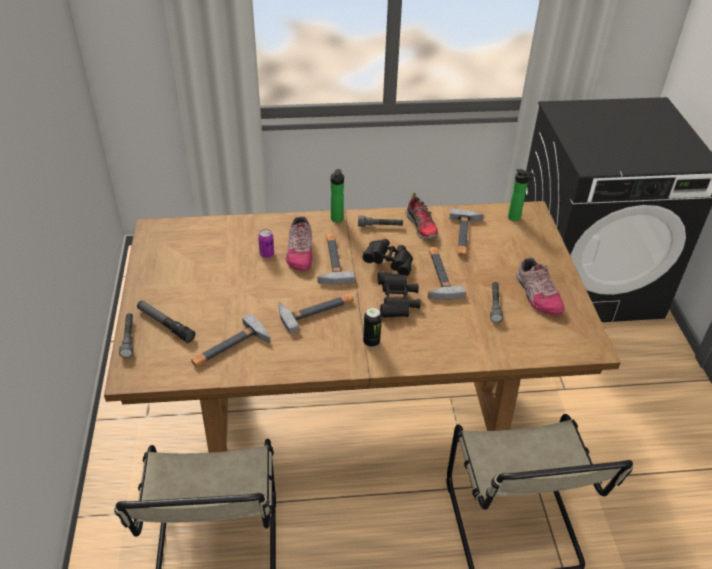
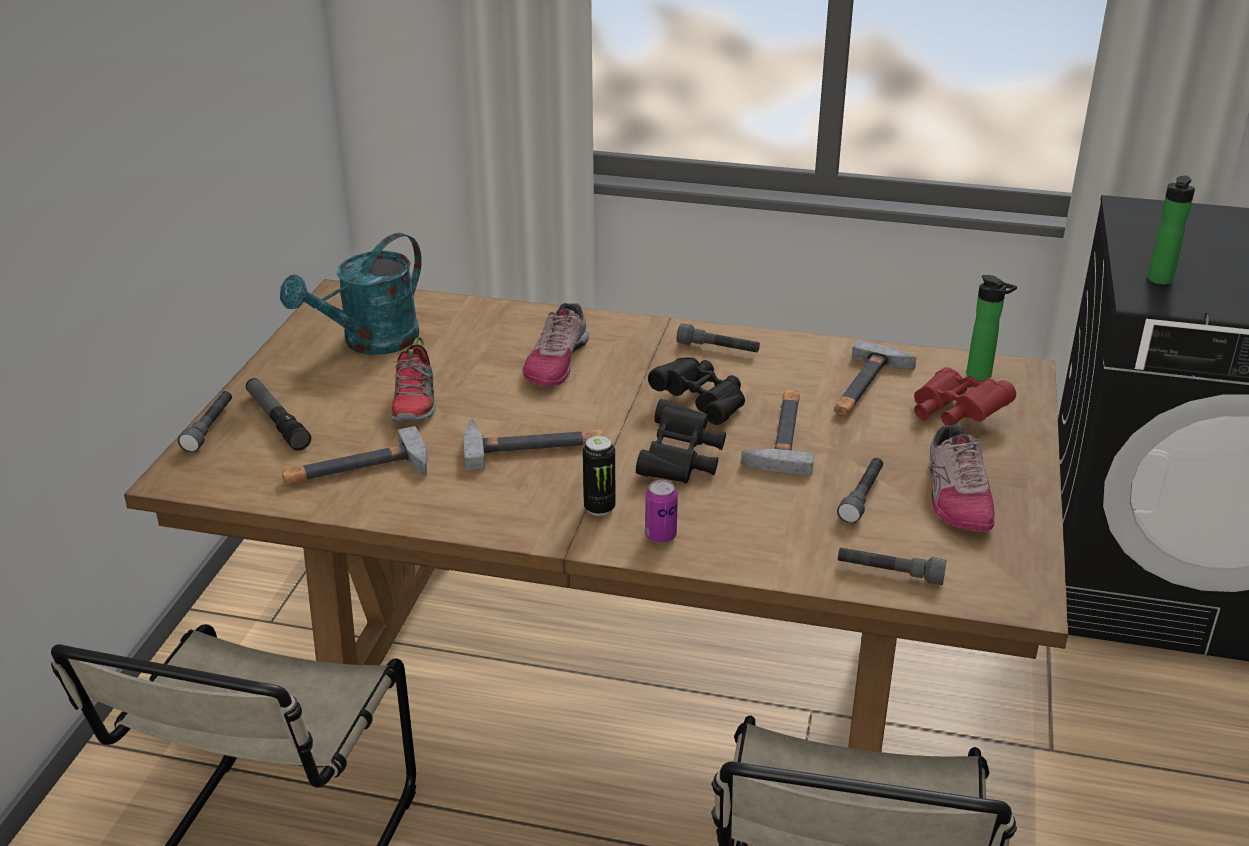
camera: 20 degrees right, 10 degrees down
(189, 259) = (370, 343): none -> turquoise watering can
(267, 254) = (499, 356): can -> can (660, 536)
(332, 260) = (603, 383): hammer -> none
(336, 220) = (646, 329): bottle -> bottle (1159, 281)
(421, 226) = (793, 361): shoe -> shoe (415, 402)
(514, 244) = (955, 414): none -> red binoculars
(528, 348) = (889, 573): none -> grey flashlight

